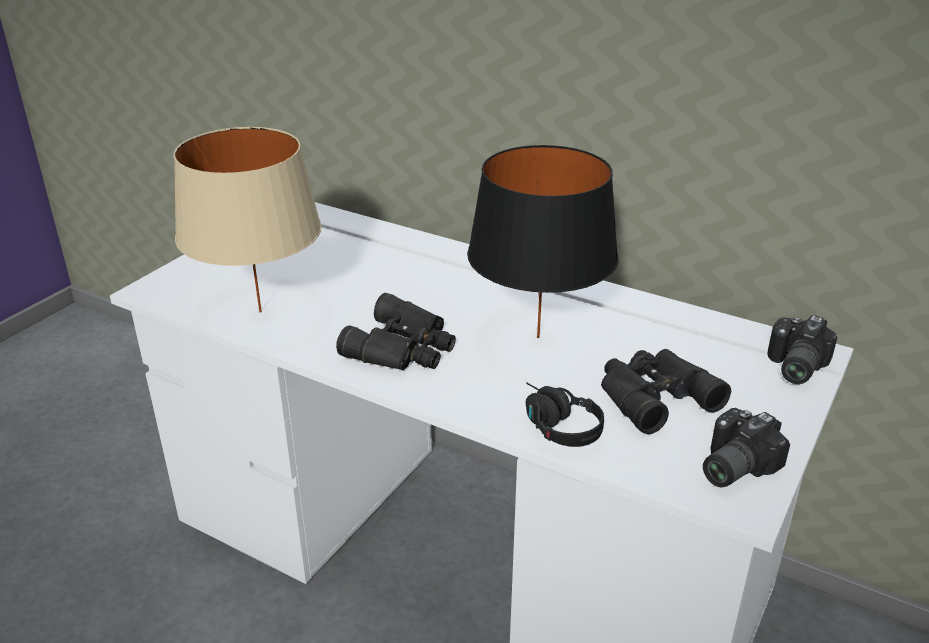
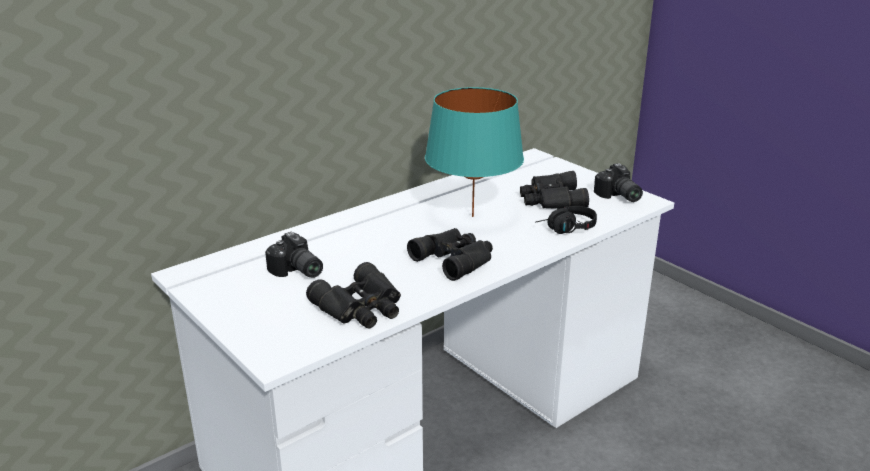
camera: 70 degrees left, 5 degrees down
(260, 311) = (361, 307): beige table lamp -> black binoculars
(538, 337) = (472, 216): black table lamp -> turquoise table lamp
(792, 367) = (543, 163): camera -> camera (296, 272)

